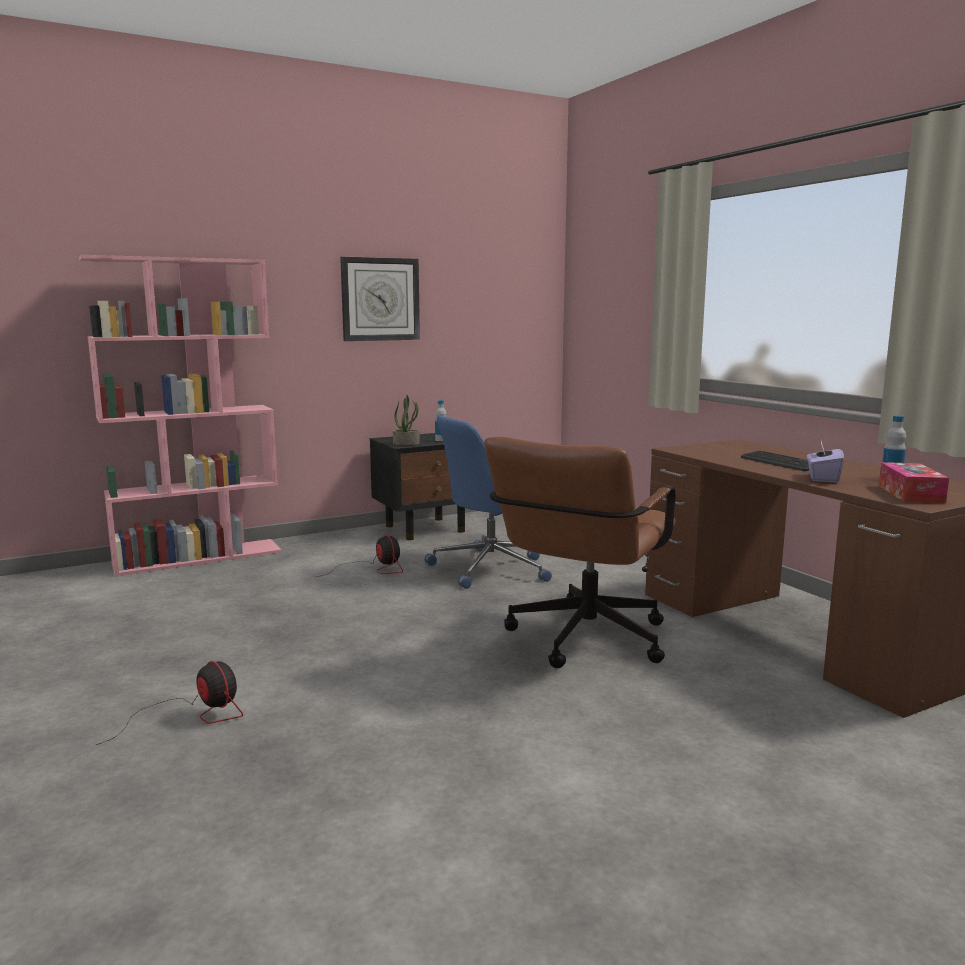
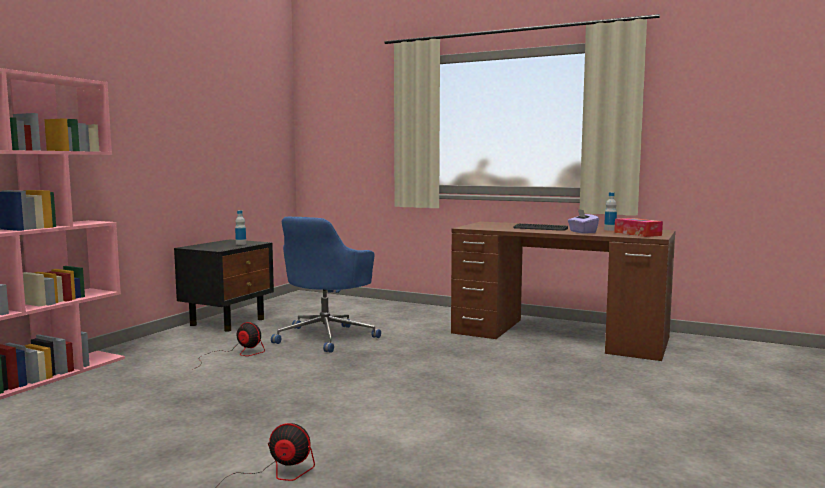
camera: 35 degrees left, 5 degrees down
(380, 299) = (176, 126): wall clock -> none
(406, 443) = (219, 248): potted plant -> none
(581, 643) = (460, 365): brown office chair -> none

